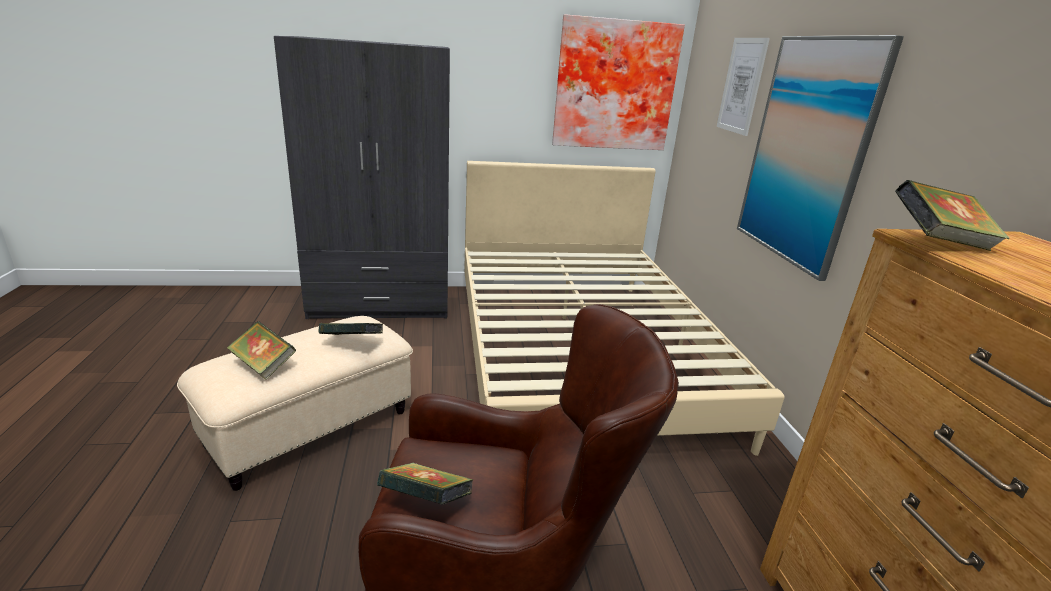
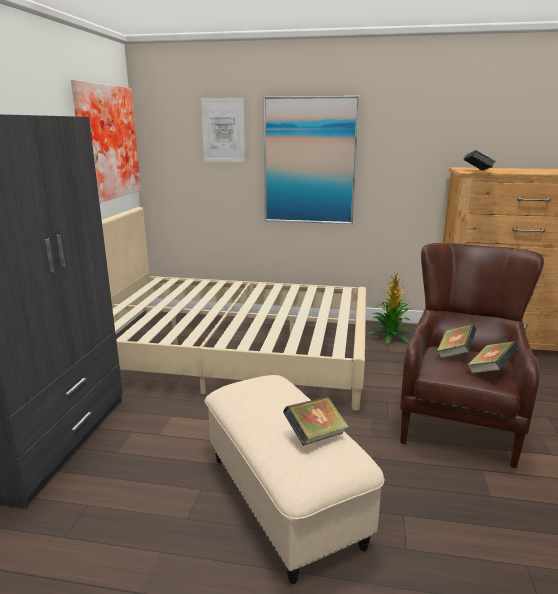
camera: 70 degrees left, 5 degrees down
(352, 343) = (287, 390): book -> book (455, 353)
(754, 493) = (390, 336): none -> potted plant

